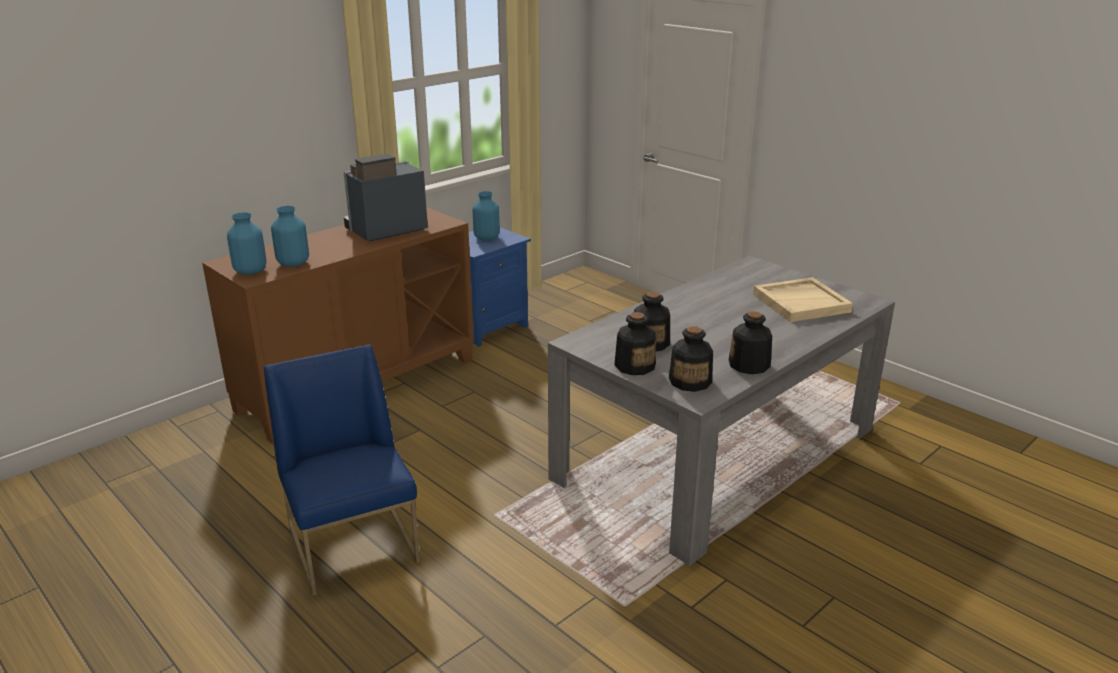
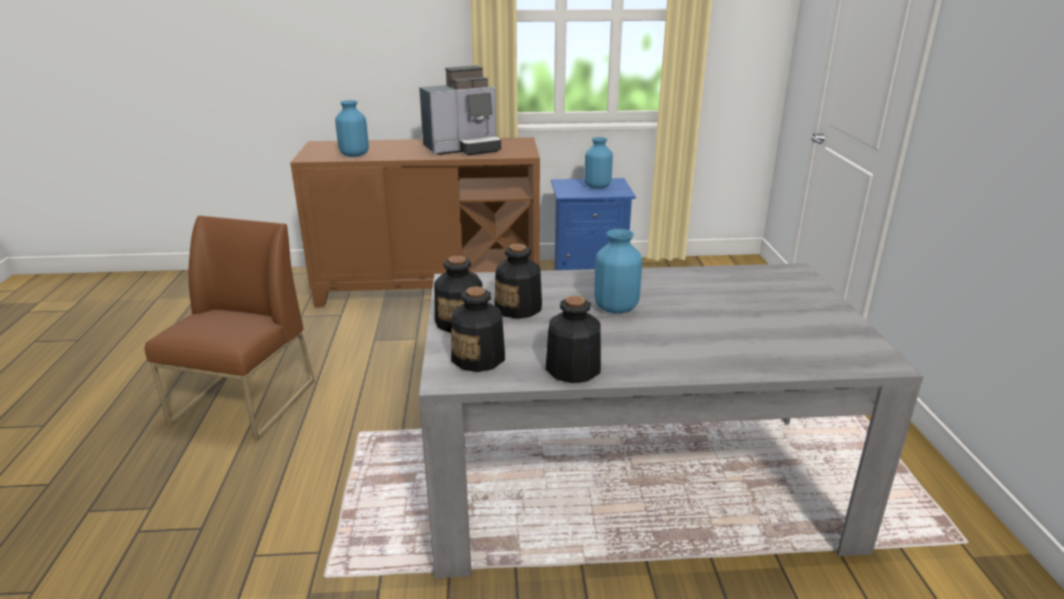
camera: 40 degrees right, 0 degrees up
(250, 271) = (319, 152): blue vase -> blue vase (616, 307)
(354, 544) = (245, 403): blue chair -> brown chair
(384, 231) = (464, 148): coffee machine -> coffee machine turned 150 degrees clockwise
(801, 302) = (774, 330): beige tray -> none

